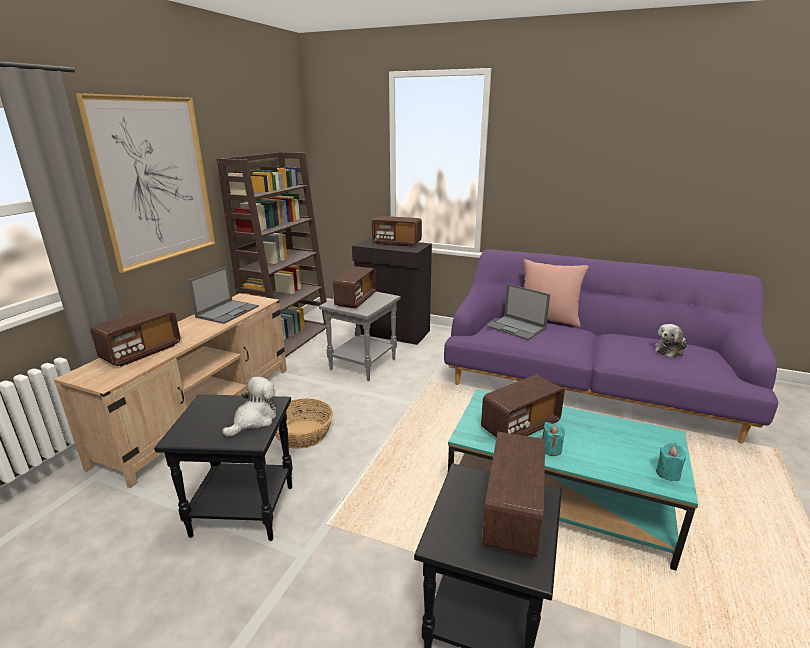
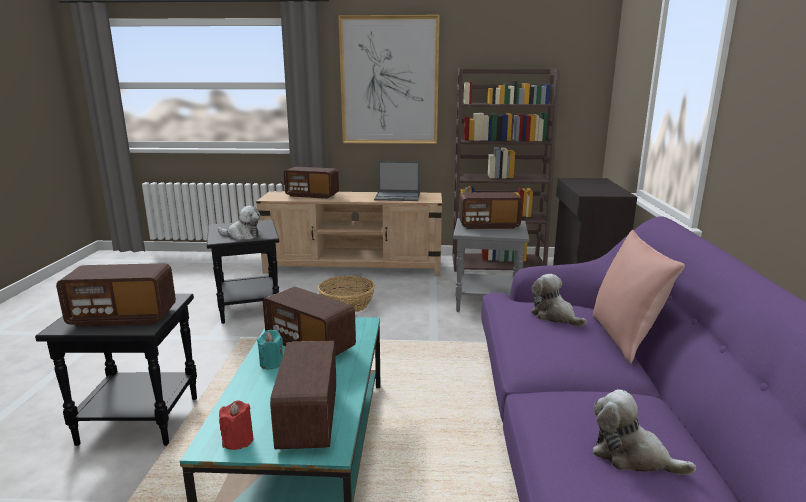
camera: 70 degrees right, 5 degrees down
(397, 243) = (602, 187): radio -> radio (309, 419)
(516, 328) = (554, 316): laptop -> plush toy
(668, 473) = (238, 440): turquoise candle -> red candle

